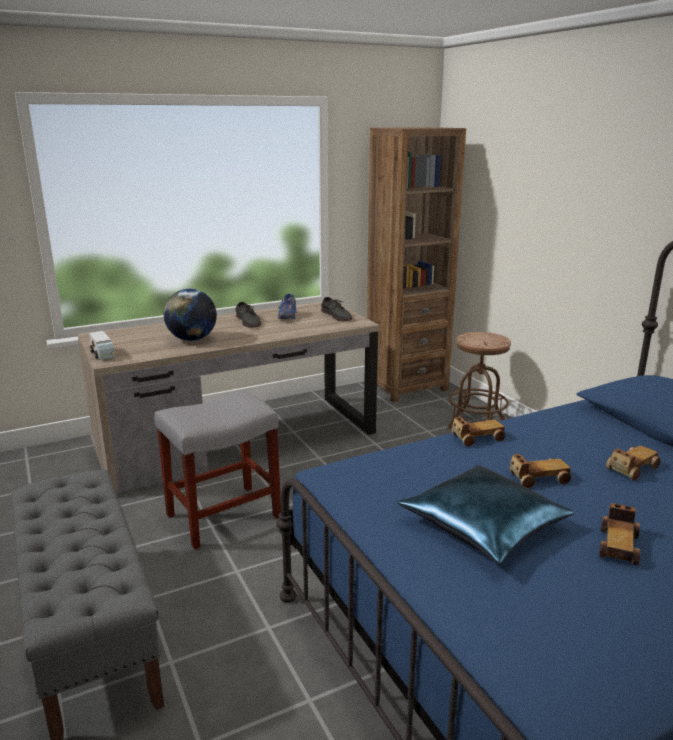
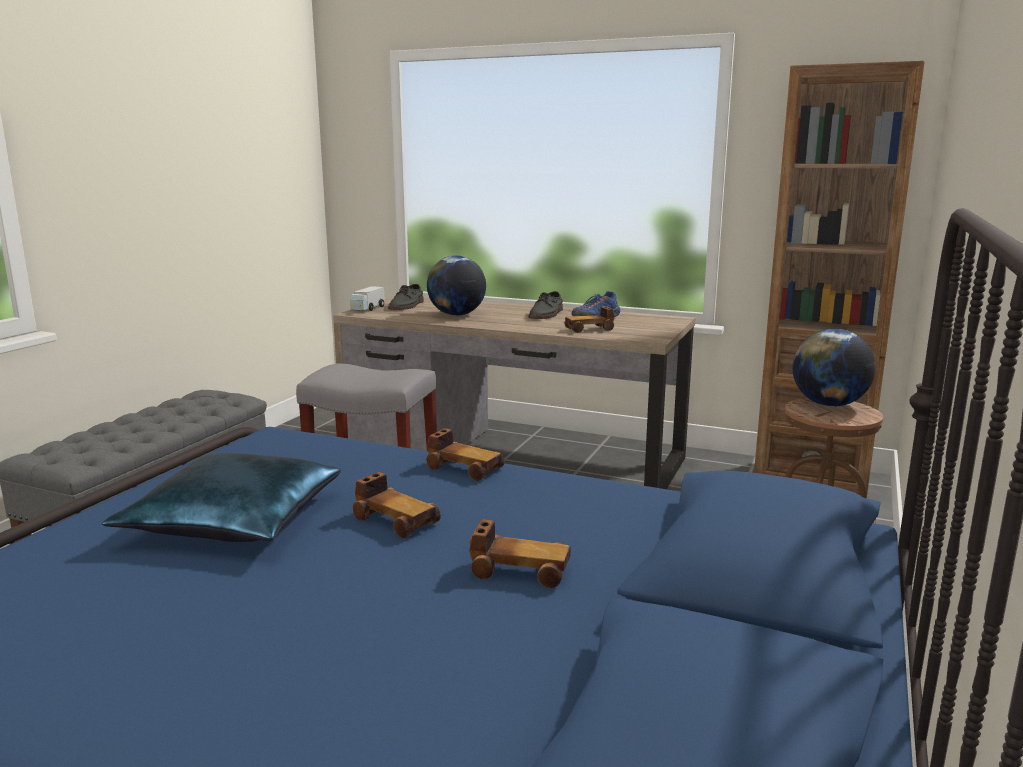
camera: 50 degrees right, 5 degrees down
(337, 316) = (648, 329): grey shoe -> grey shoe (407, 306)
(474, 337) = (828, 404): none -> globe
(618, 545) = (258, 601): toy car -> toy car (589, 329)

